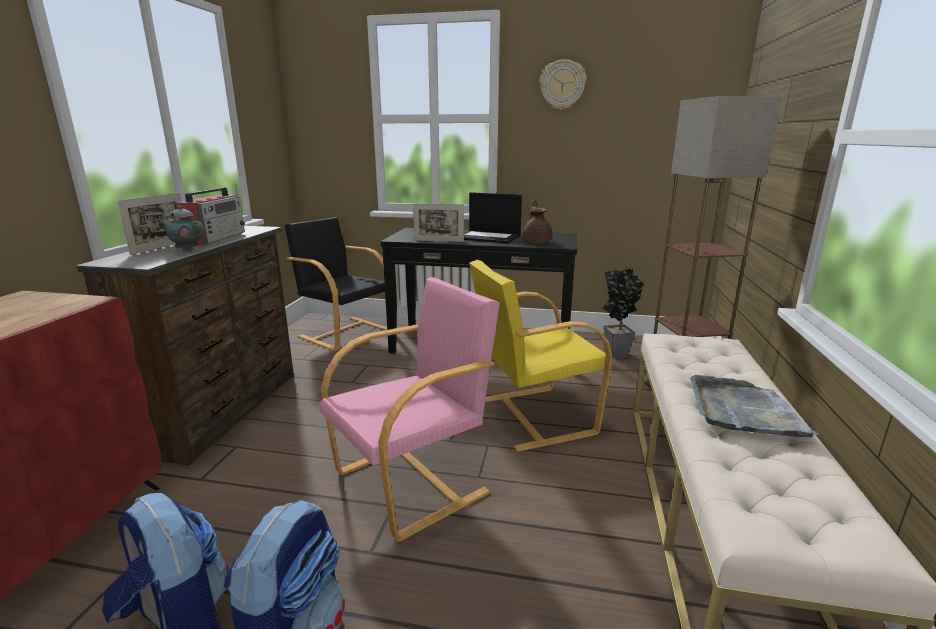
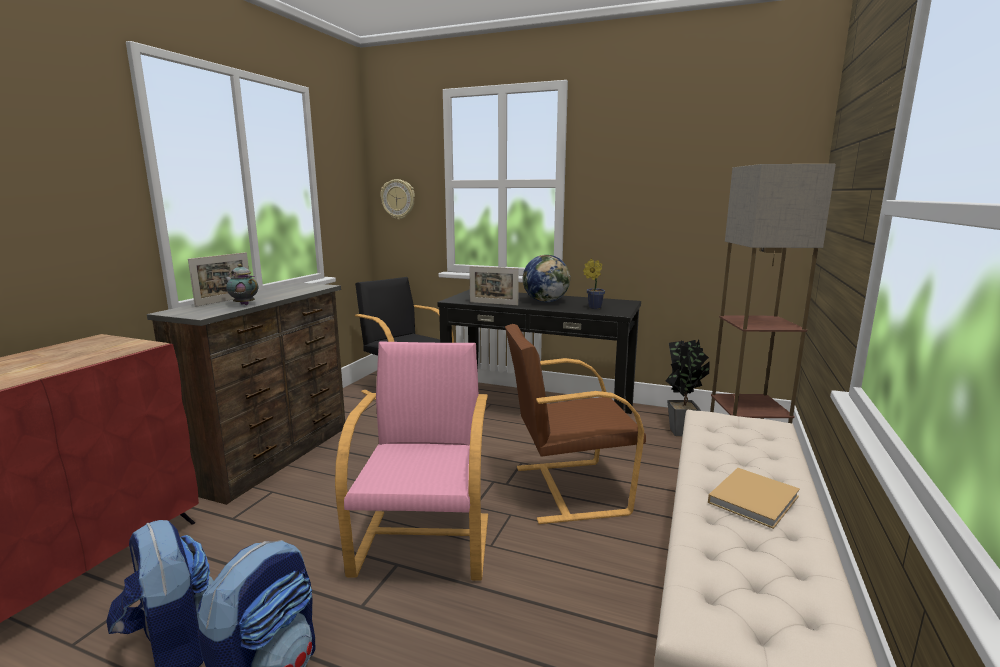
camera: 10 degrees right, 5 degrees down
(216, 238) = (276, 294): radio -> none
(413, 481) = (424, 543): pink armchair -> pink armchair turned 60 degrees counterclockwise
(488, 237) = (546, 301): laptop -> globe
(532, 416) = (567, 489): yellow armchair -> brown armchair
(537, 241) = (593, 307): brown teapot -> potted plant
(562, 85) = (629, 150): wall clock -> wall clock (398, 199)
(743, 410) = (754, 498): grey tray -> beige book

